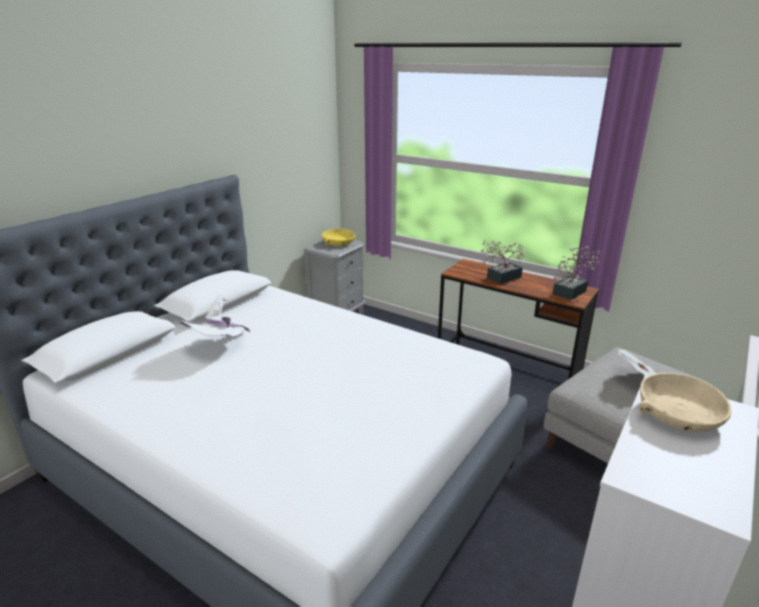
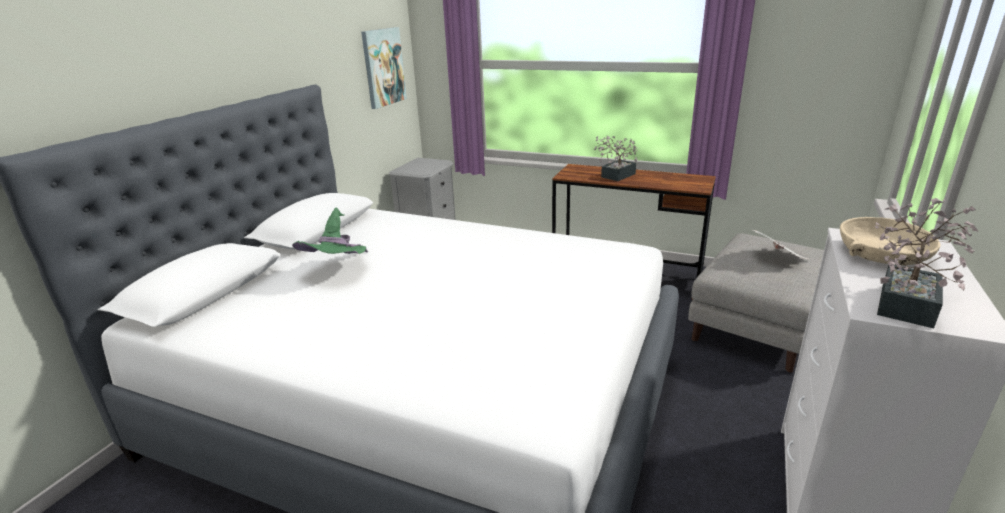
camera: 10 degrees left, 0 degrees up
(219, 347) = (339, 271): white hat -> green hat
(306, 156) = (383, 67): none -> picture
(338, 242) = (425, 163): yellow bowl -> none
(572, 291) = (691, 180): potted plant -> potted plant (908, 301)

